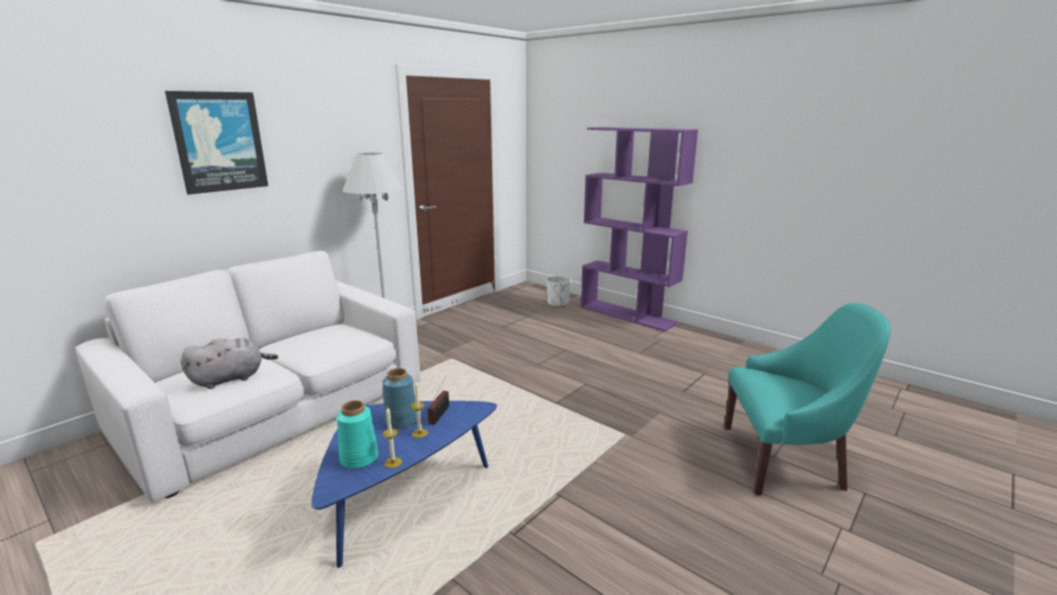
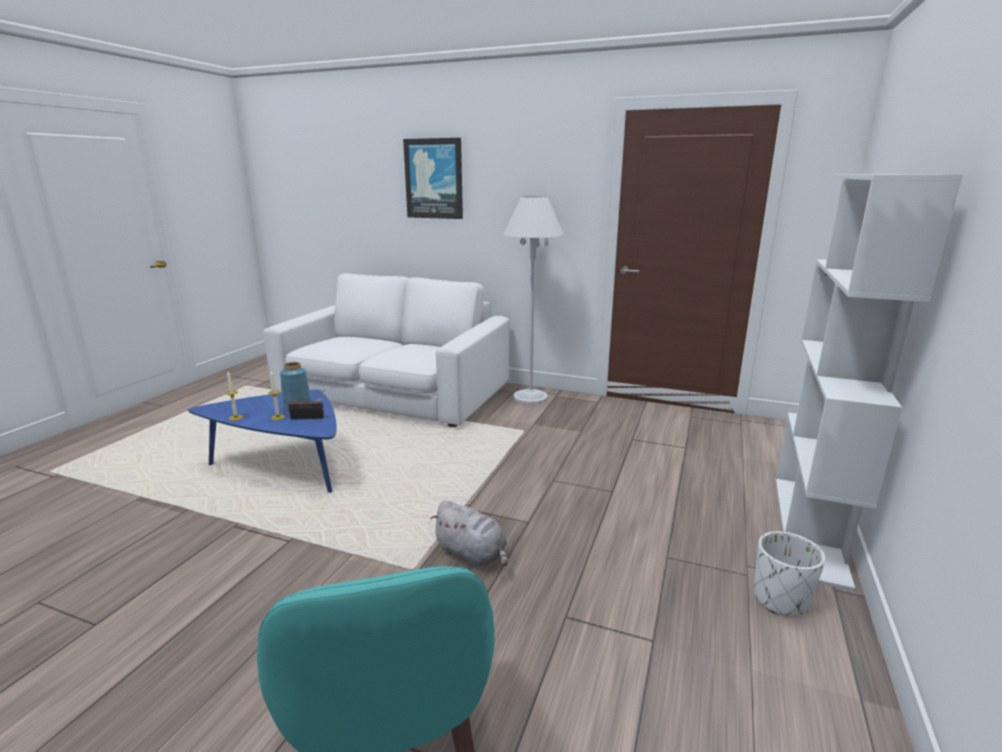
camera: 70 degrees right, 0 degrees up
(231, 378) = (335, 345): grey plush toy -> grey plush toy (472, 554)
(359, 458) = (242, 407): turquoise vase -> none
(558, 303) = (763, 459): white planter -> white planter (780, 599)
(628, 315) = (810, 527): purple bookcase -> white bookcase

